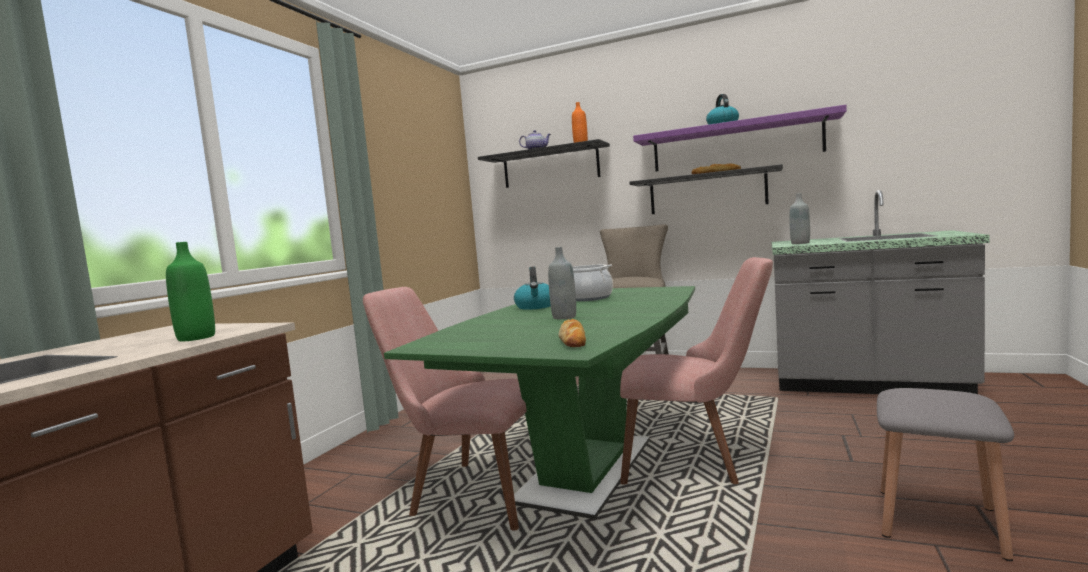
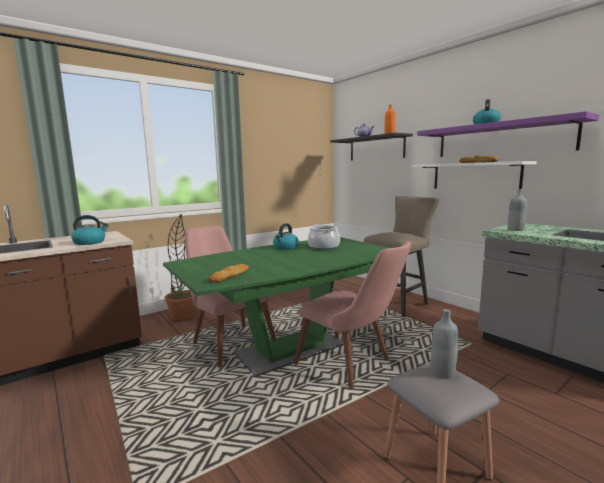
camera: 30 degrees right, 5 degrees up
(196, 338) = (90, 242): green bottle -> kettle
(318, 485) = (182, 316): none -> potted plant
(564, 317) = (272, 259): grey bottle -> grey bottle (442, 372)
(707, 192) = (475, 176): black shelf -> white shelf

